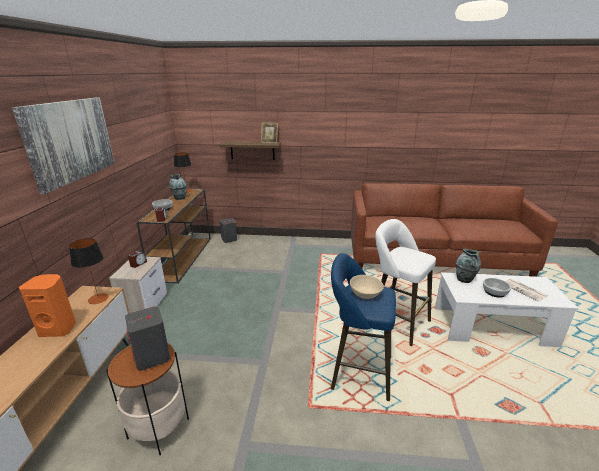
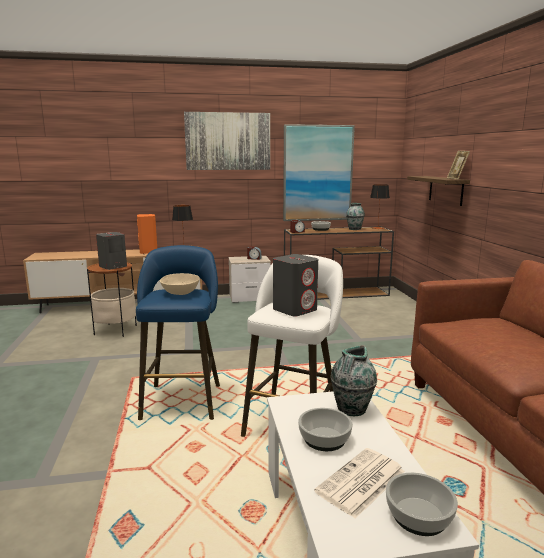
camera: 75 degrees right, 10 degrees down
(140, 156) = (317, 173): none -> picture
(229, 239) = (401, 303): grey speaker -> grey speaker (295, 309)
(538, 283) = (418, 515): none -> bowl

